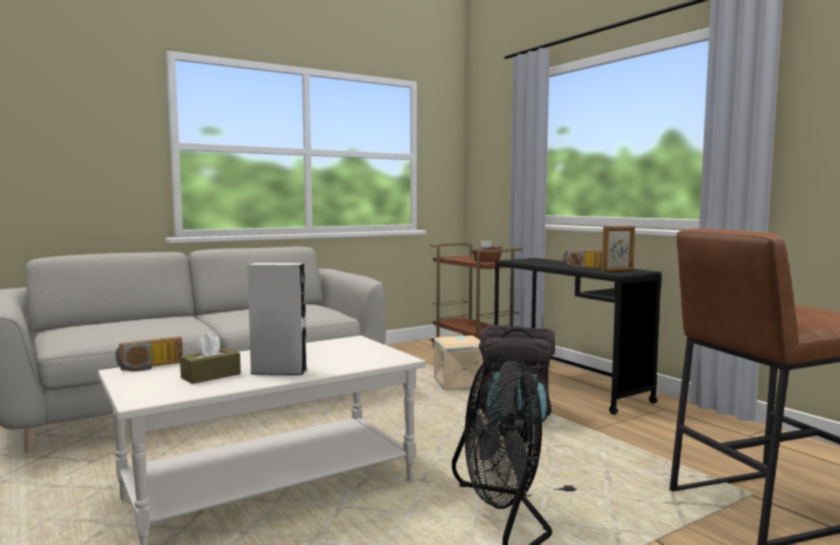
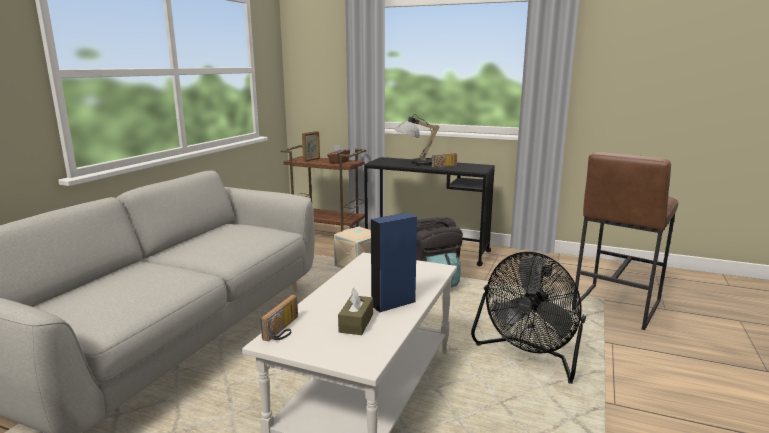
camera: 35 degrees left, 10 degrees up
(279, 371) = (393, 303): grey speaker -> blue speaker
(557, 264) = (416, 163): none -> table lamp
(618, 271) = (473, 168): picture frame -> picture frame (311, 160)

